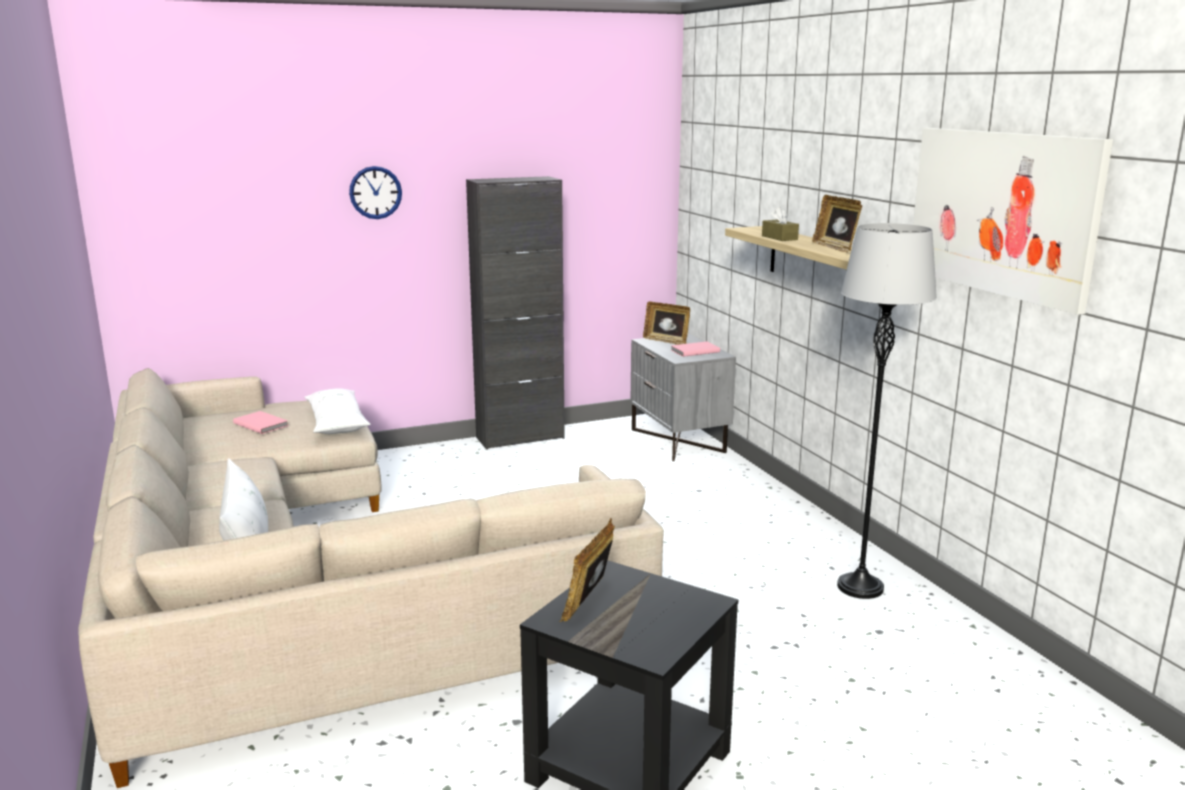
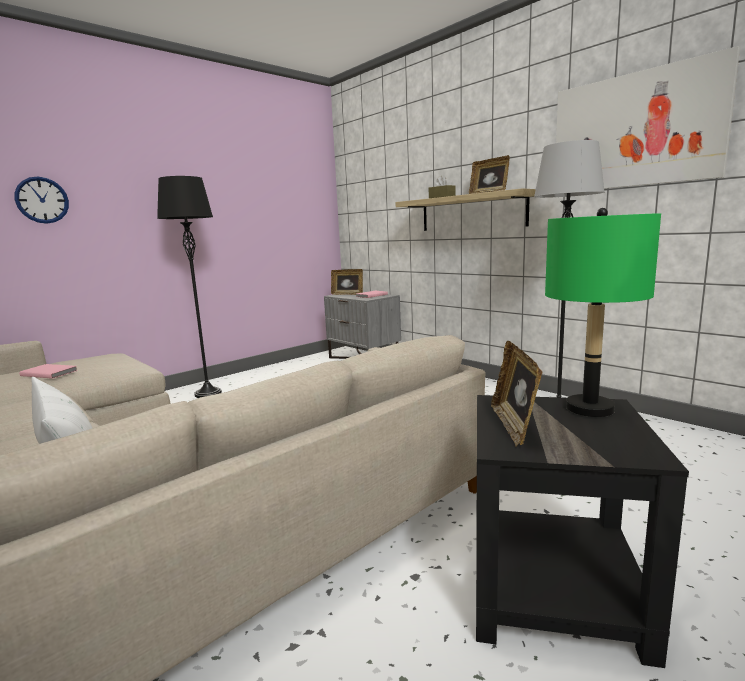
camera: 20 degrees left, 5 degrees down
(336, 423) = (121, 365): white pillow -> none
(375, 192) = (130, 189): wall clock -> wall clock (42, 200)
(444, 463) = (208, 394): none -> black floor lamp
(520, 438) = (256, 372): black cabinet -> none
(683, 601) = (589, 408): none -> green table lamp

